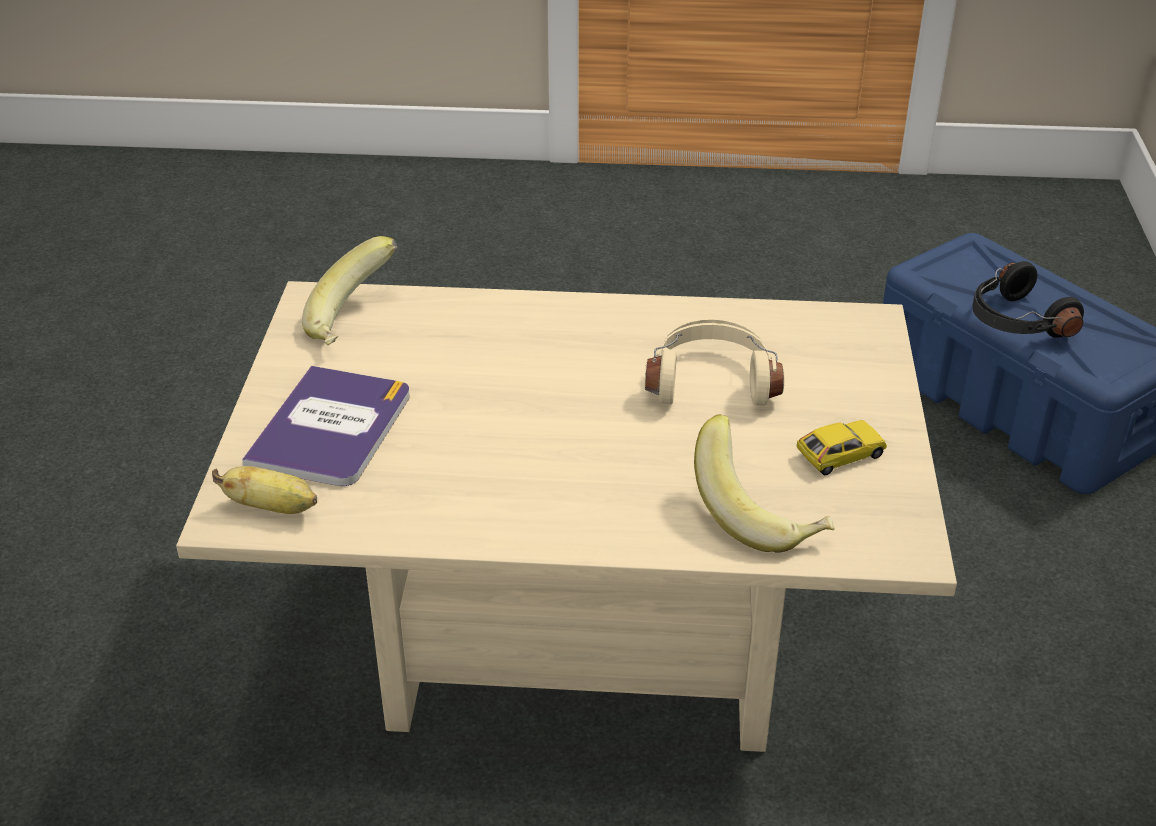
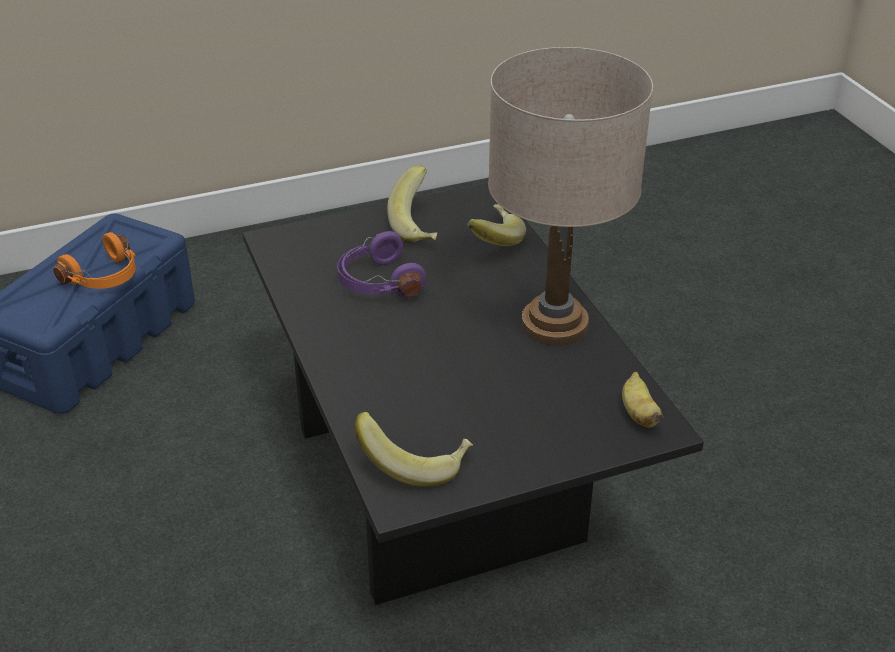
camera: 115 degrees left, 0 degrees up
(331, 428) = (545, 422): book -> none
(506, 504) = (555, 324): none -> beige table lamp
(578, 634) = (447, 482): beige coffee table -> black coffee table
(711, 380) = (378, 282): beige headphones -> purple headphones
(840, 455) = (420, 226): toy car -> banana
(1016, 321) = (105, 277): black headphones -> orange headphones

